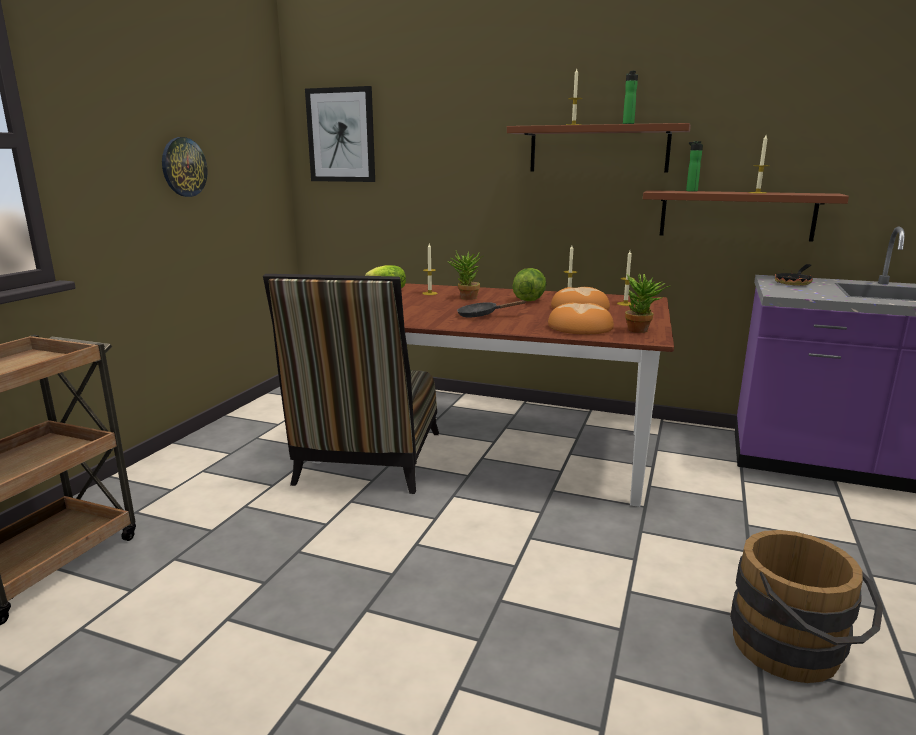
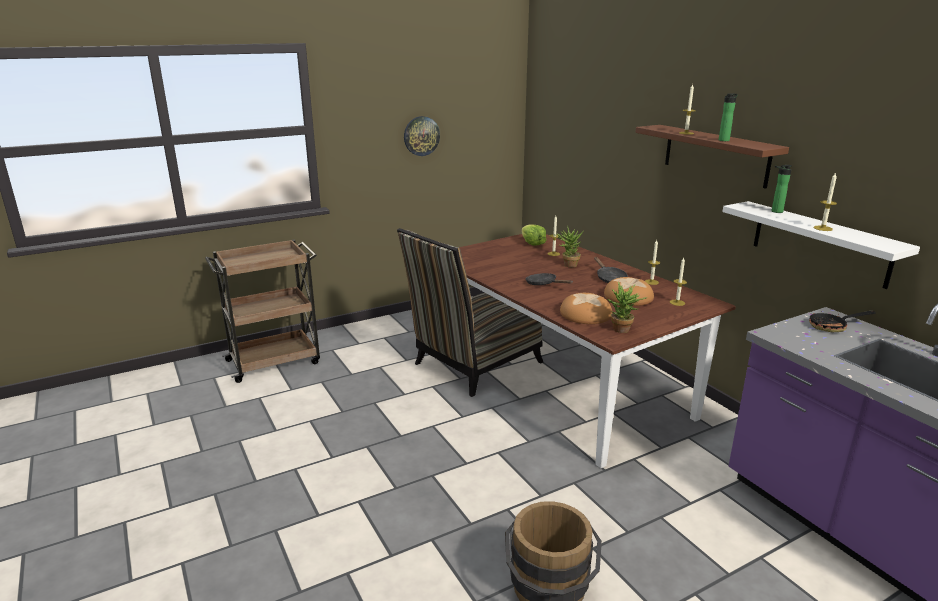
camera: 40 degrees right, 5 degrees up
(341, 135) = (553, 110): picture -> none
(529, 300) = (609, 278): lettuce -> black frying pan
(736, 215) = (819, 243): brown shelf -> white shelf

